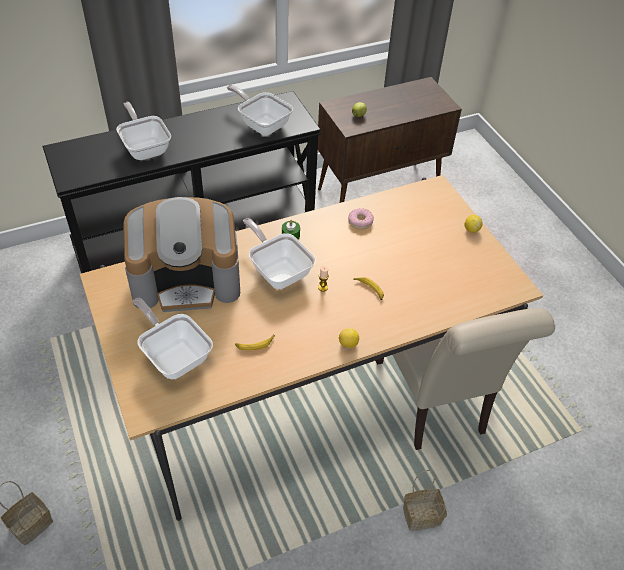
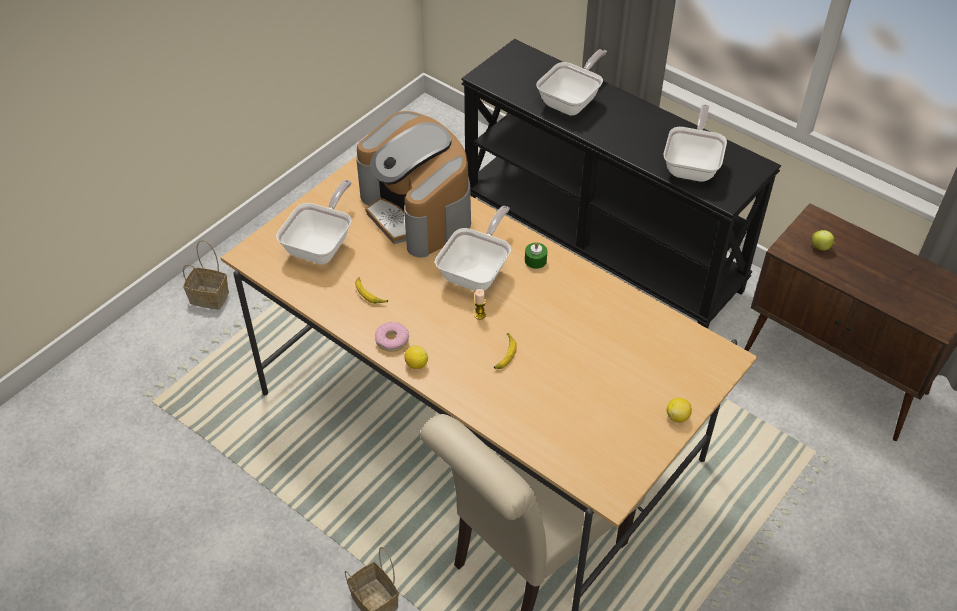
camera: 65 degrees right, 0 degrees up
(360, 221) = (604, 308): donut -> donut (392, 340)

